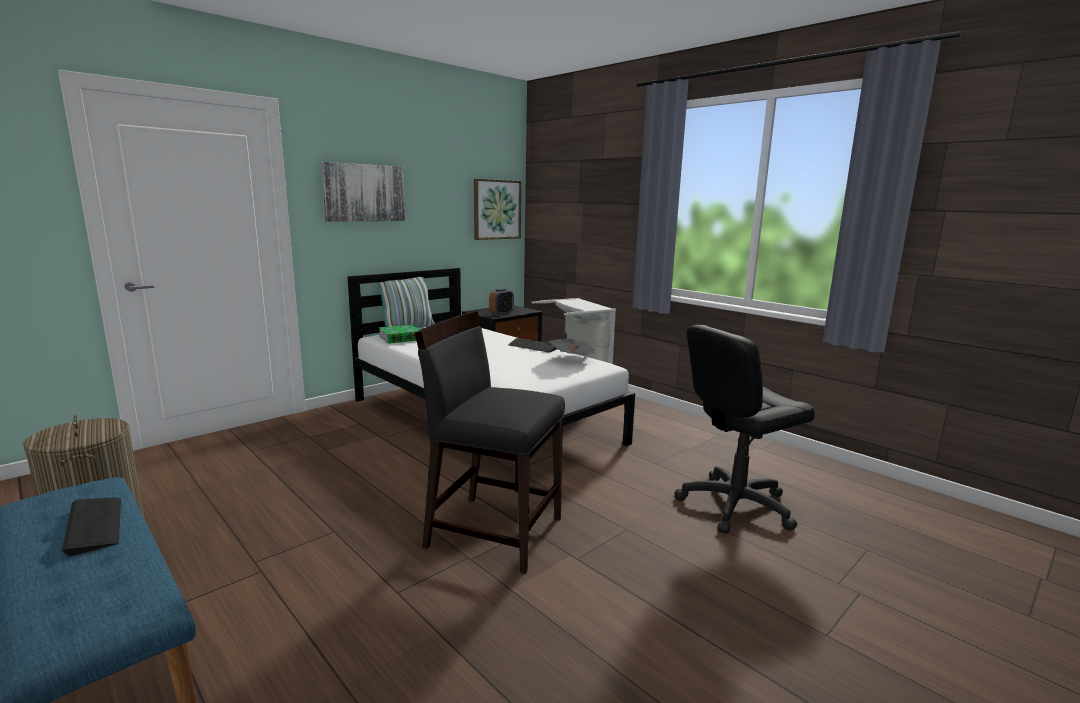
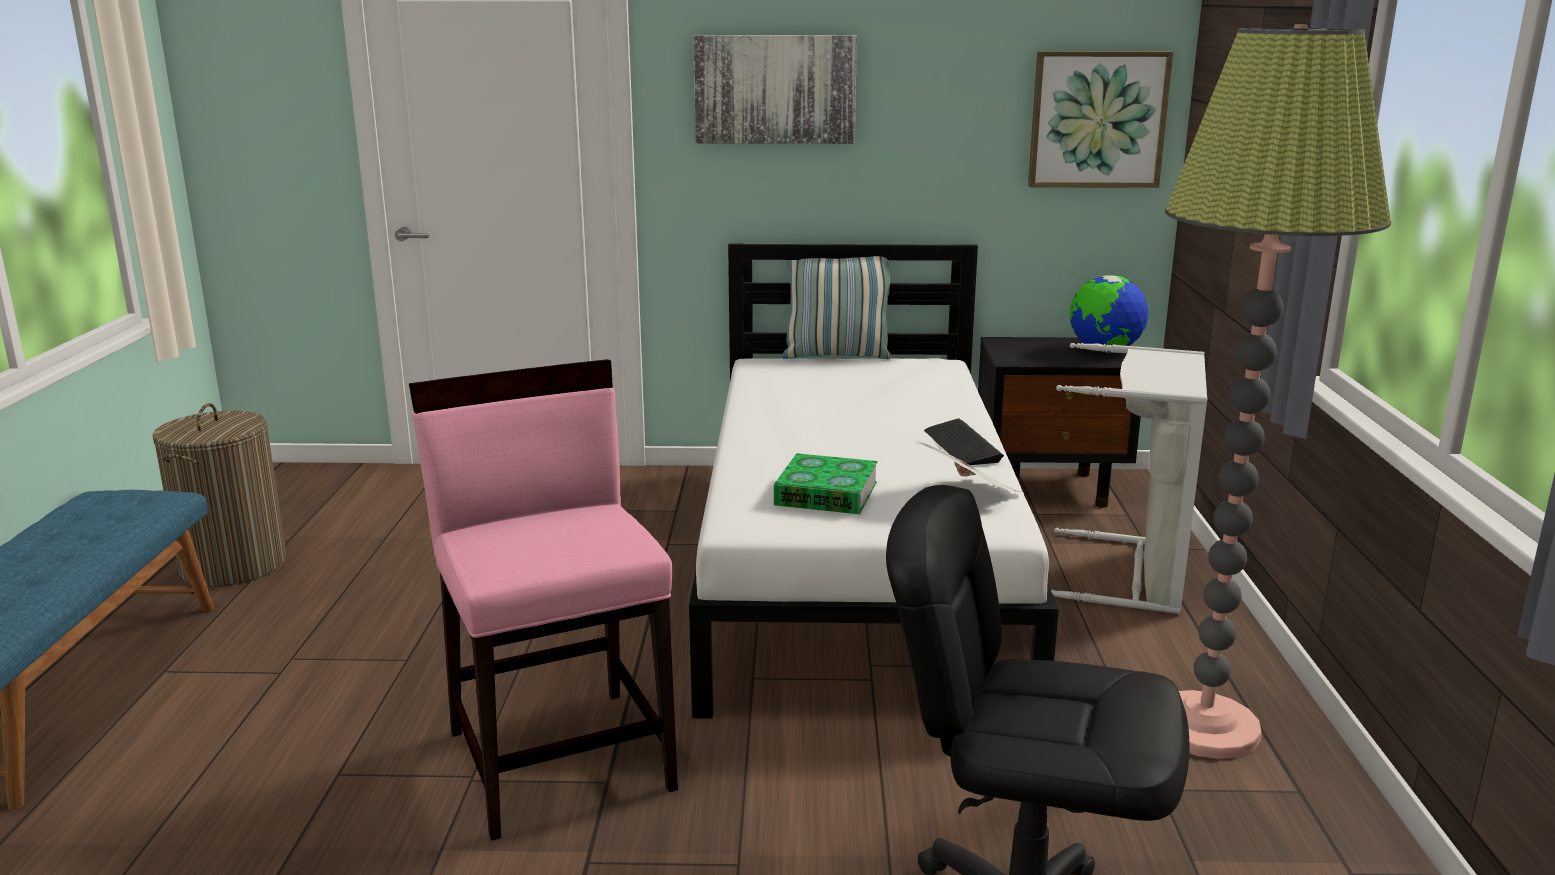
camera: 45 degrees right, 5 degrees up
(94, 525) = (81, 541): keyboard -> none
(400, 338) = (783, 373): book -> book (826, 493)
(494, 531) = (561, 757): black chair -> pink chair
(501, 314) = (1041, 358): alarm clock -> none
(517, 309) = (1104, 351): none -> globe
(670, 428) = (1203, 728): none -> floor lamp

